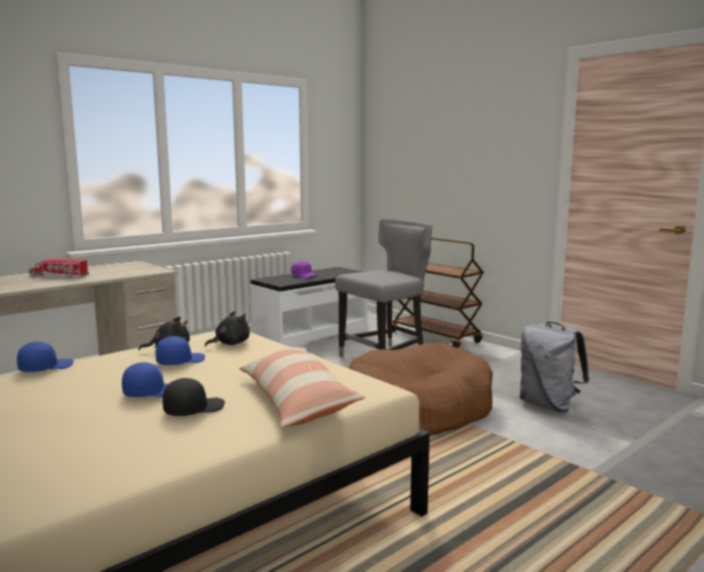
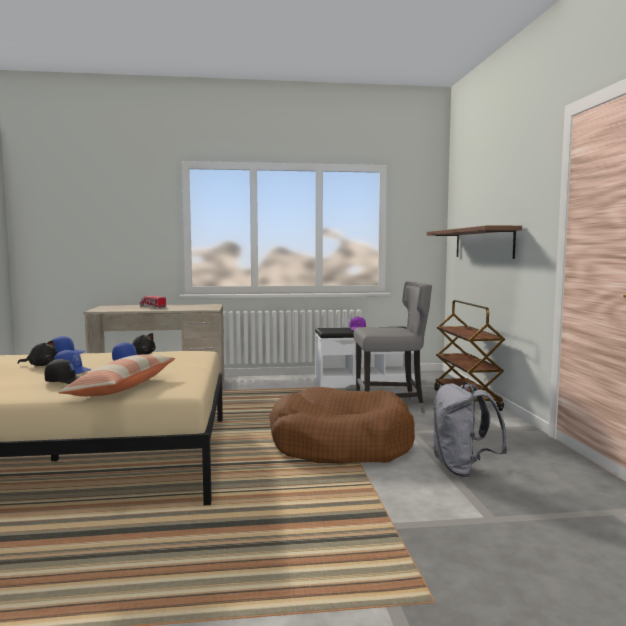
camera: 35 degrees right, 5 degrees down
(230, 344) = (181, 357): black plush toy -> black plush toy (41, 365)
(433, 174) = (483, 243): none -> brown shelf

